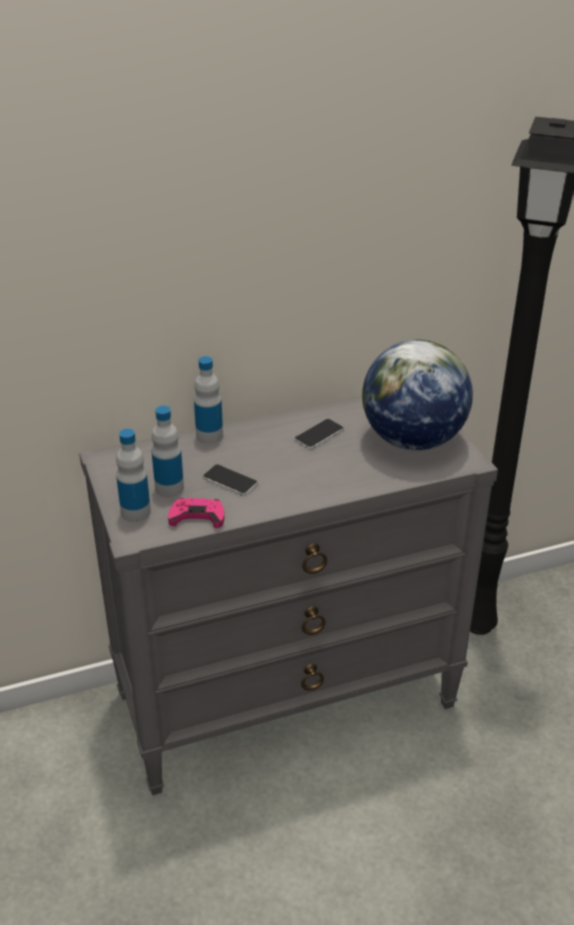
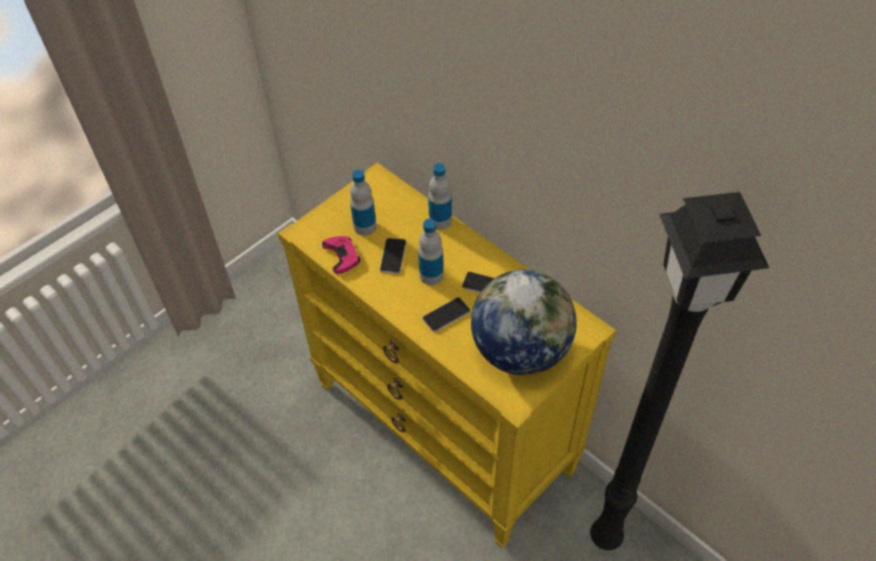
camera: 65 degrees right, 15 degrees up
(135, 512) = (328, 221): bottle -> bottle (431, 275)
(287, 698) = (444, 428): grey dresser -> yellow dresser
(337, 469) = (446, 315): none -> phone

